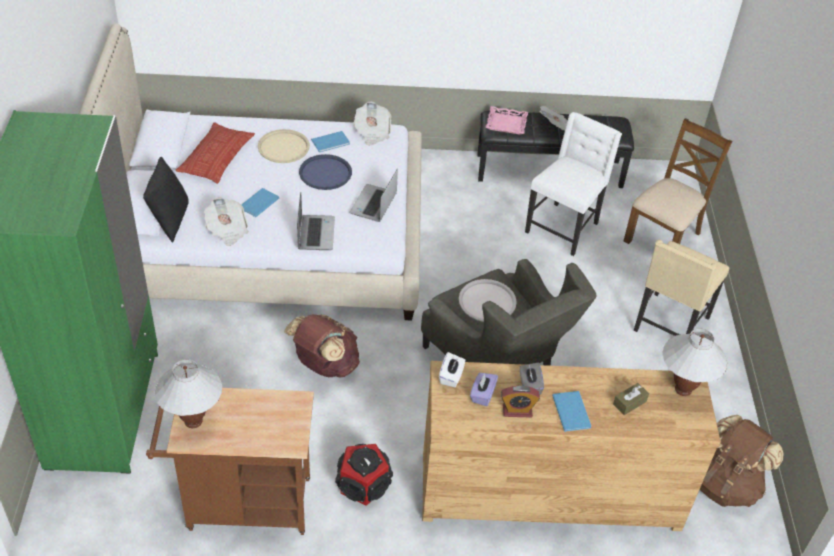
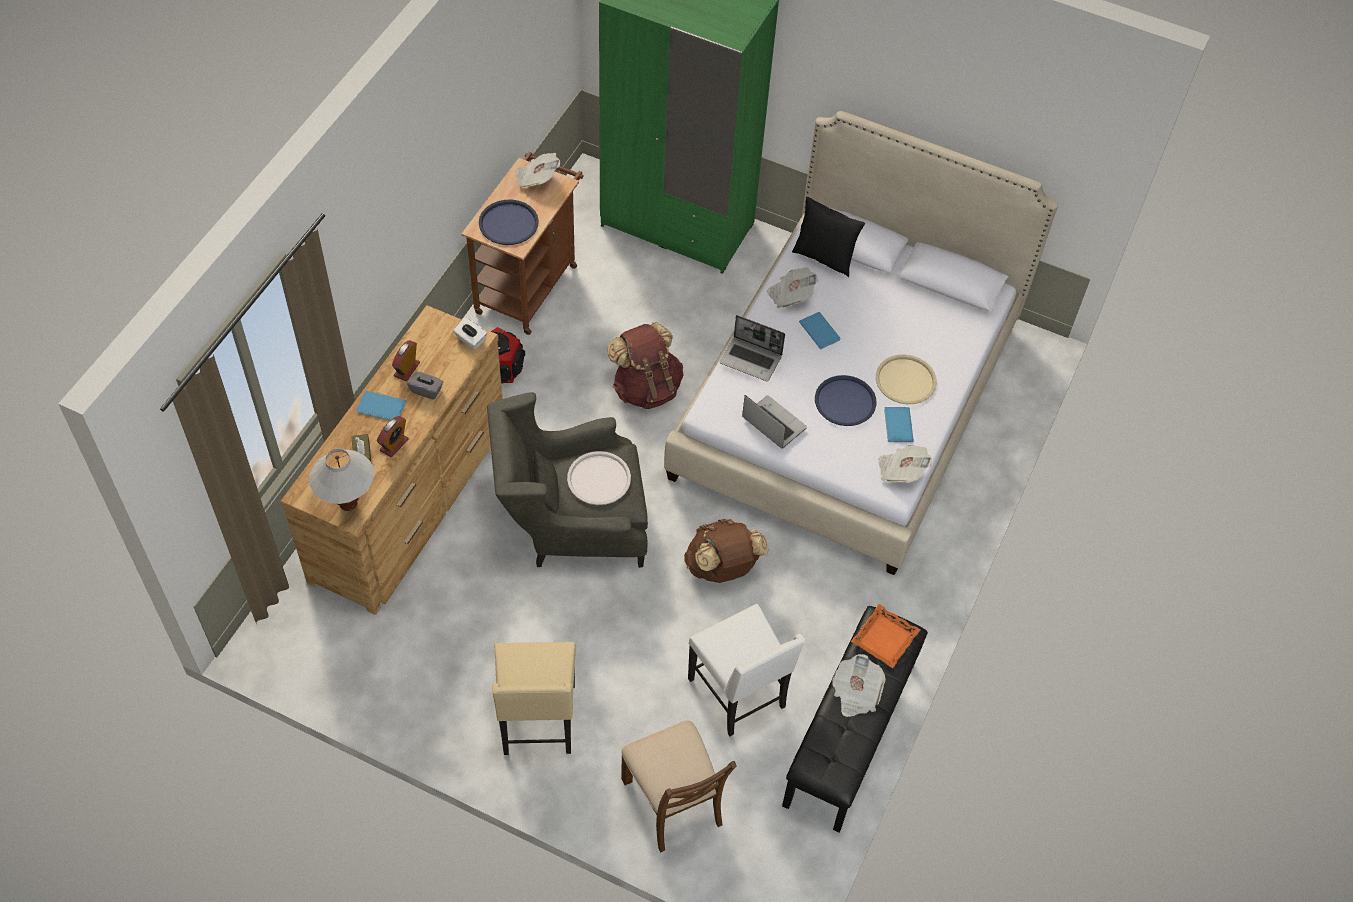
camera: 115 degrees right, 10 degrees up
(193, 422) = (536, 179): white table lamp -> newspaper
(216, 157) = (910, 319): pillow -> none
(271, 421) = (508, 223): none -> blue tray
(482, 395) = (438, 353): purple tissue box -> none
(506, 123) = (885, 639): pink tray -> orange tray
(602, 384) = (394, 445): none -> alarm clock
(669, 325) = (538, 721): beige chair -> beige chair turned 150 degrees counterclockwise
(725, 484) = (326, 649): brown backpack -> brown backpack (722, 568)

